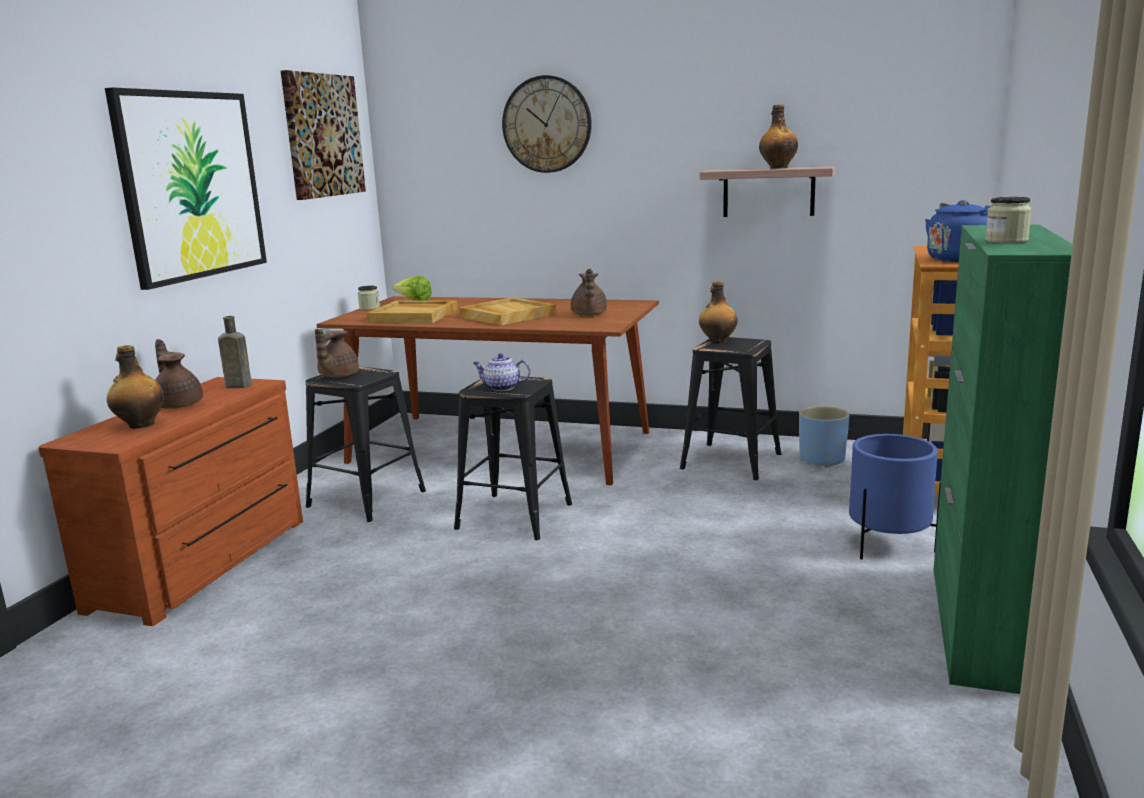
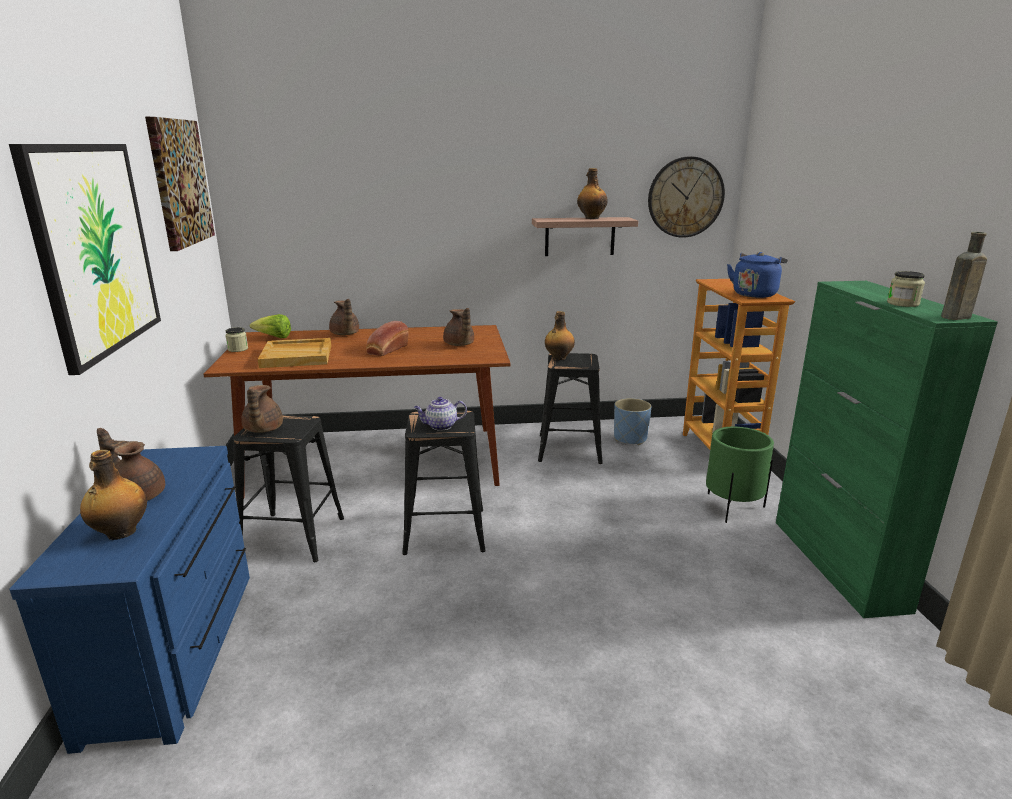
camera: 25 degrees left, 5 degrees up
(207, 563) = (179, 648): brown dresser -> blue dresser
(236, 386) = (180, 460): brown bottle -> brown bottle (954, 317)
(484, 301) = (345, 334): none -> brown teapot
(506, 315) = (386, 350): beige tray -> bread
(547, 124) = (392, 175): wall clock -> wall clock (685, 197)
(888, 545) = (732, 507): blue planter -> green planter

